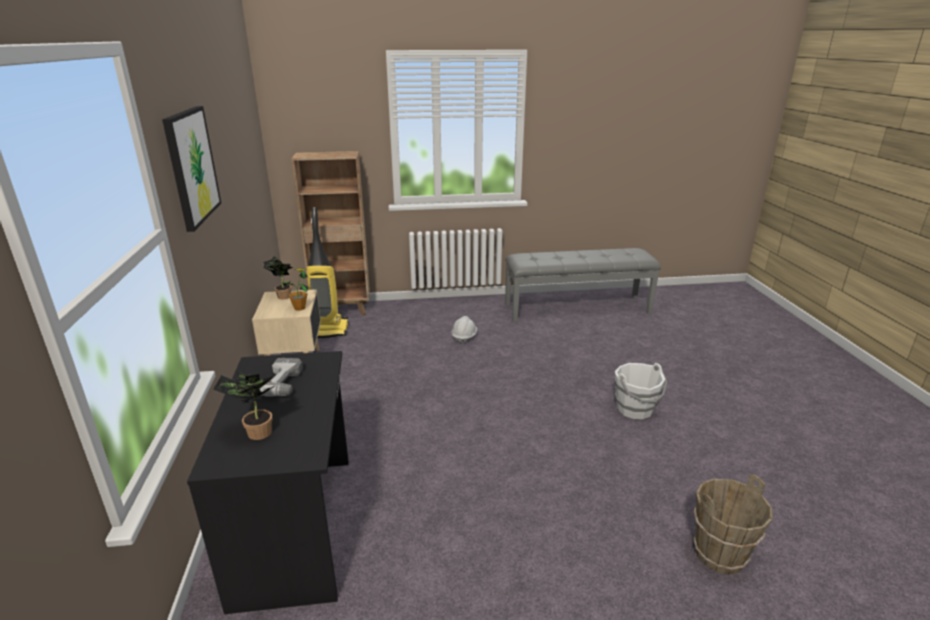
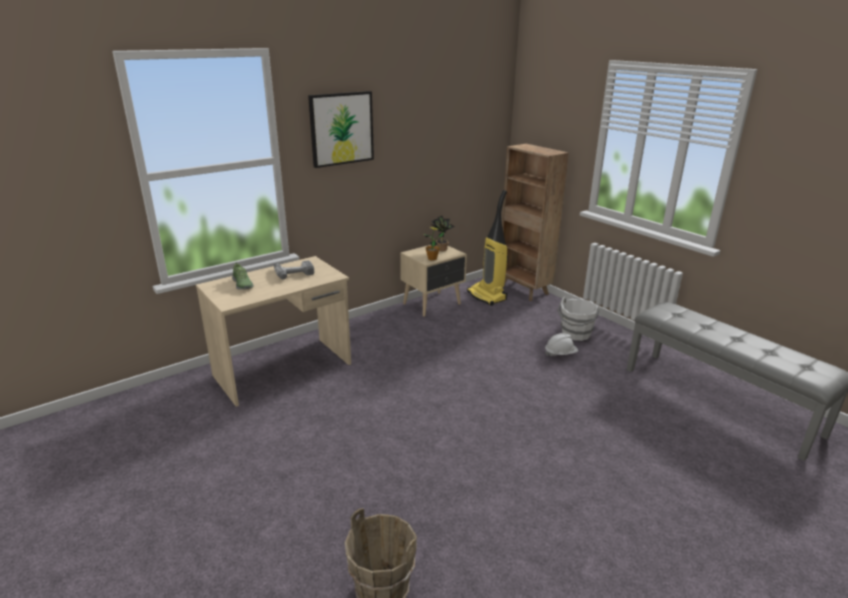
camera: 60 degrees right, 0 degrees up
(255, 433) = (242, 284): potted plant -> shoe
(298, 526) = (284, 370): black desk -> beige desk
(635, 409) = (563, 490): white bucket -> white bucket (575, 334)

